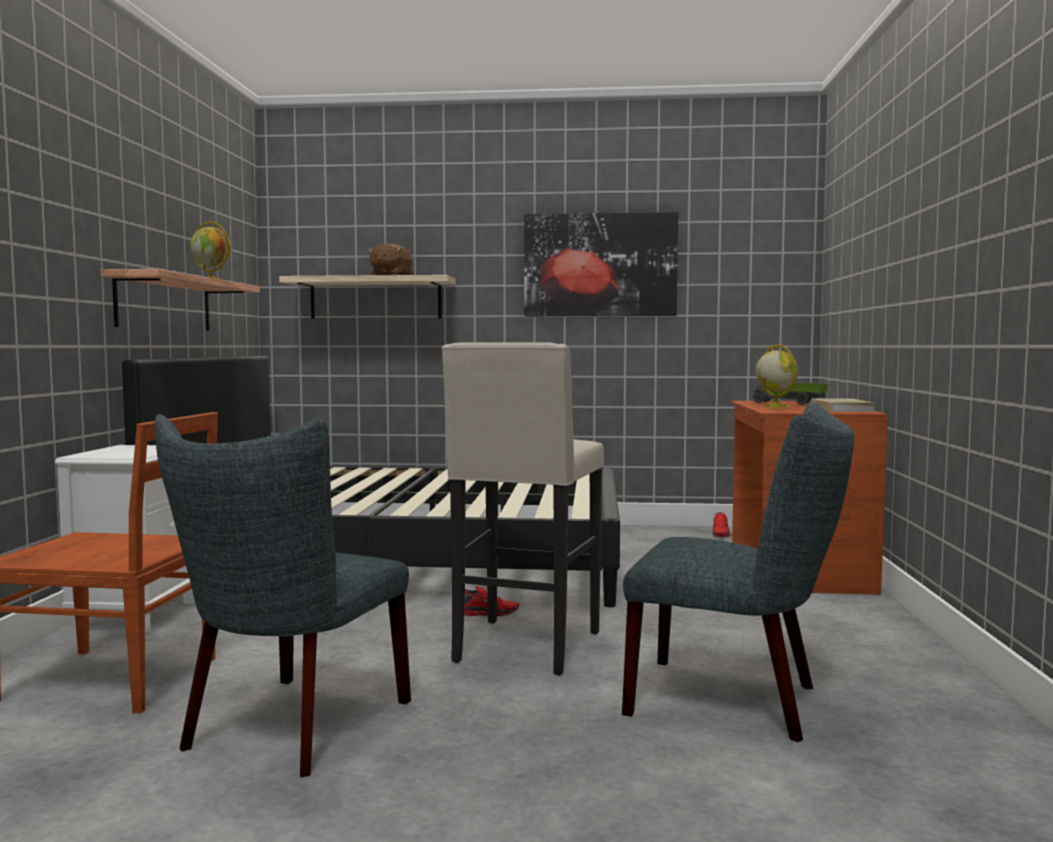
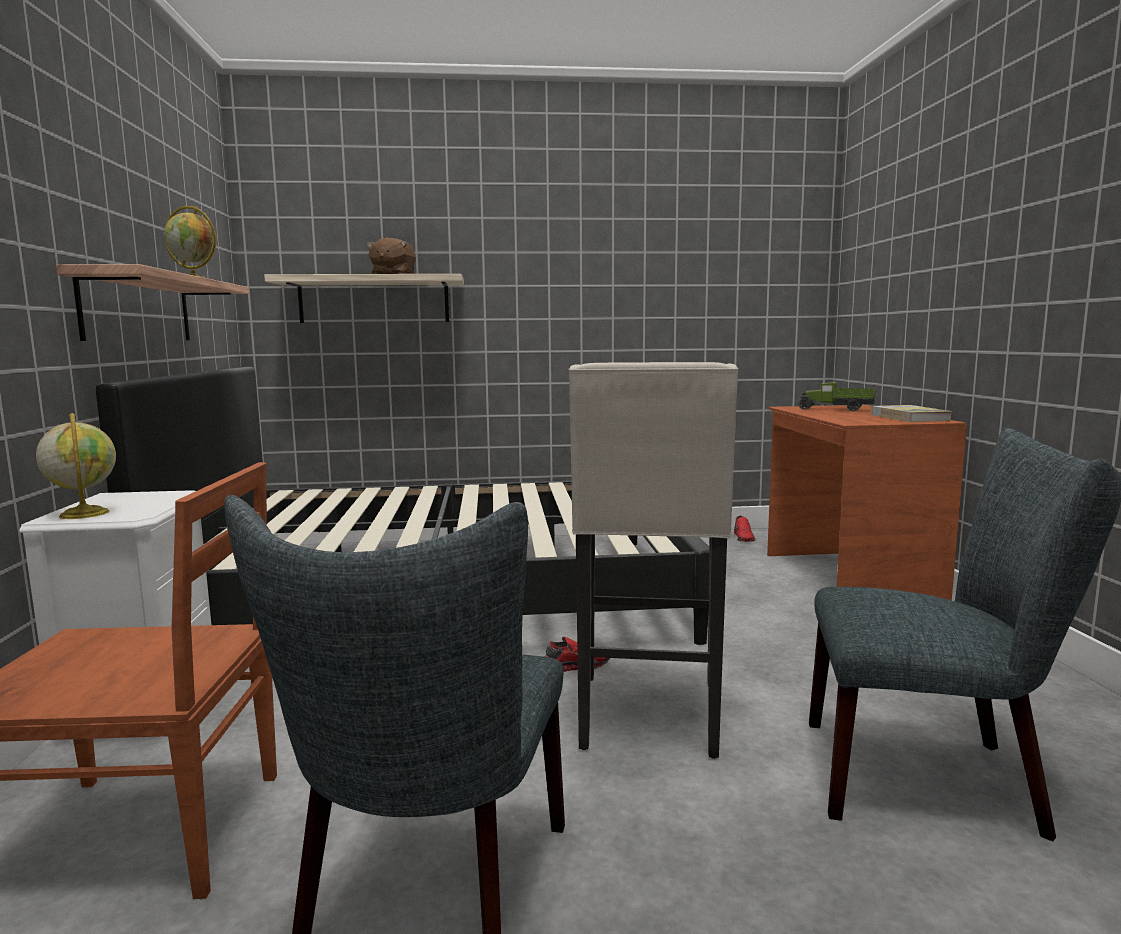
camera: 10 degrees left, 5 degrees up
(600, 265) = (618, 264): picture -> none
(775, 407) = (838, 416): globe -> globe (83, 513)

